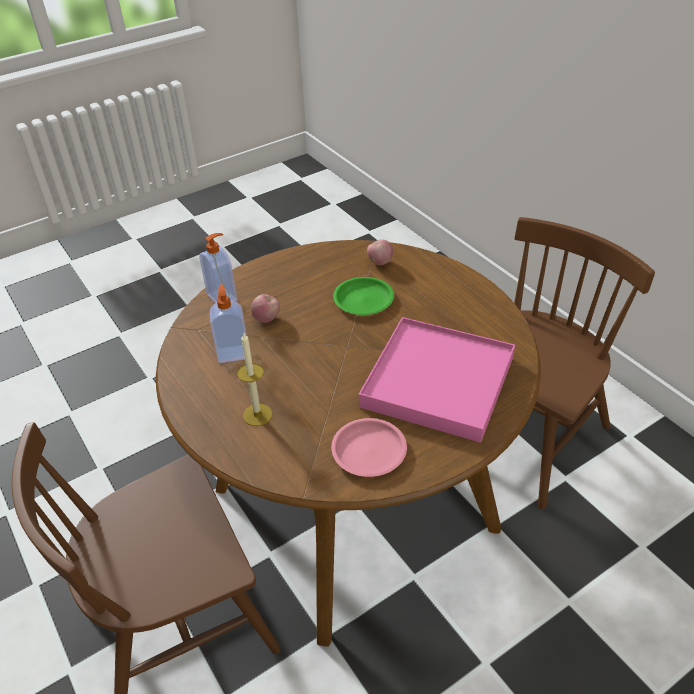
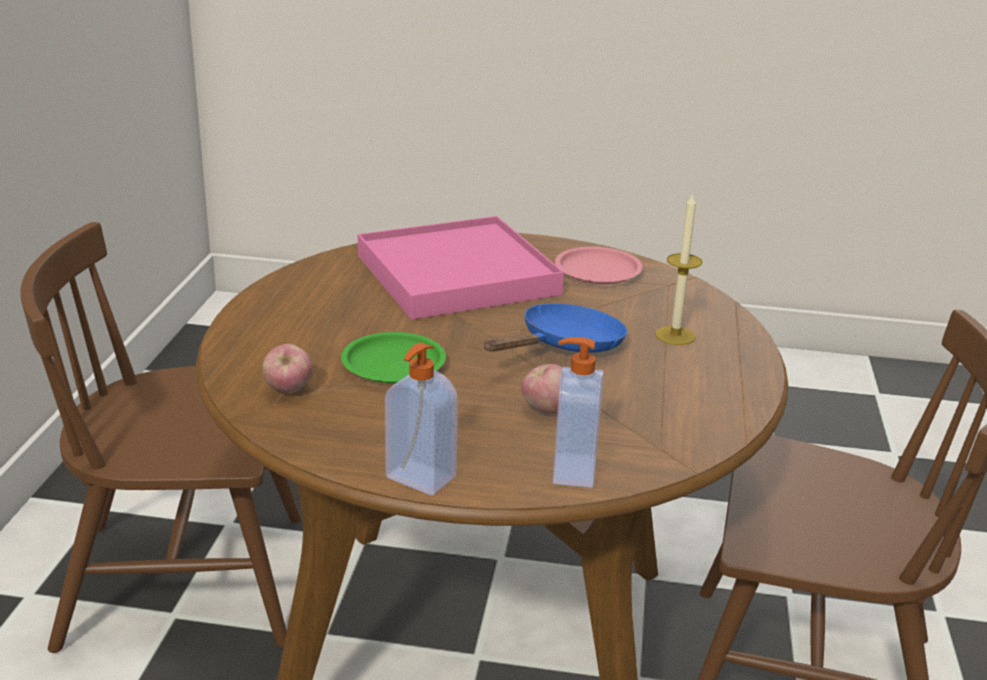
camera: 140 degrees left, 15 degrees down
(233, 353) = (639, 397): soap dispenser -> soap dispenser (419, 478)
(305, 364) = (565, 346): none -> blue frying pan

